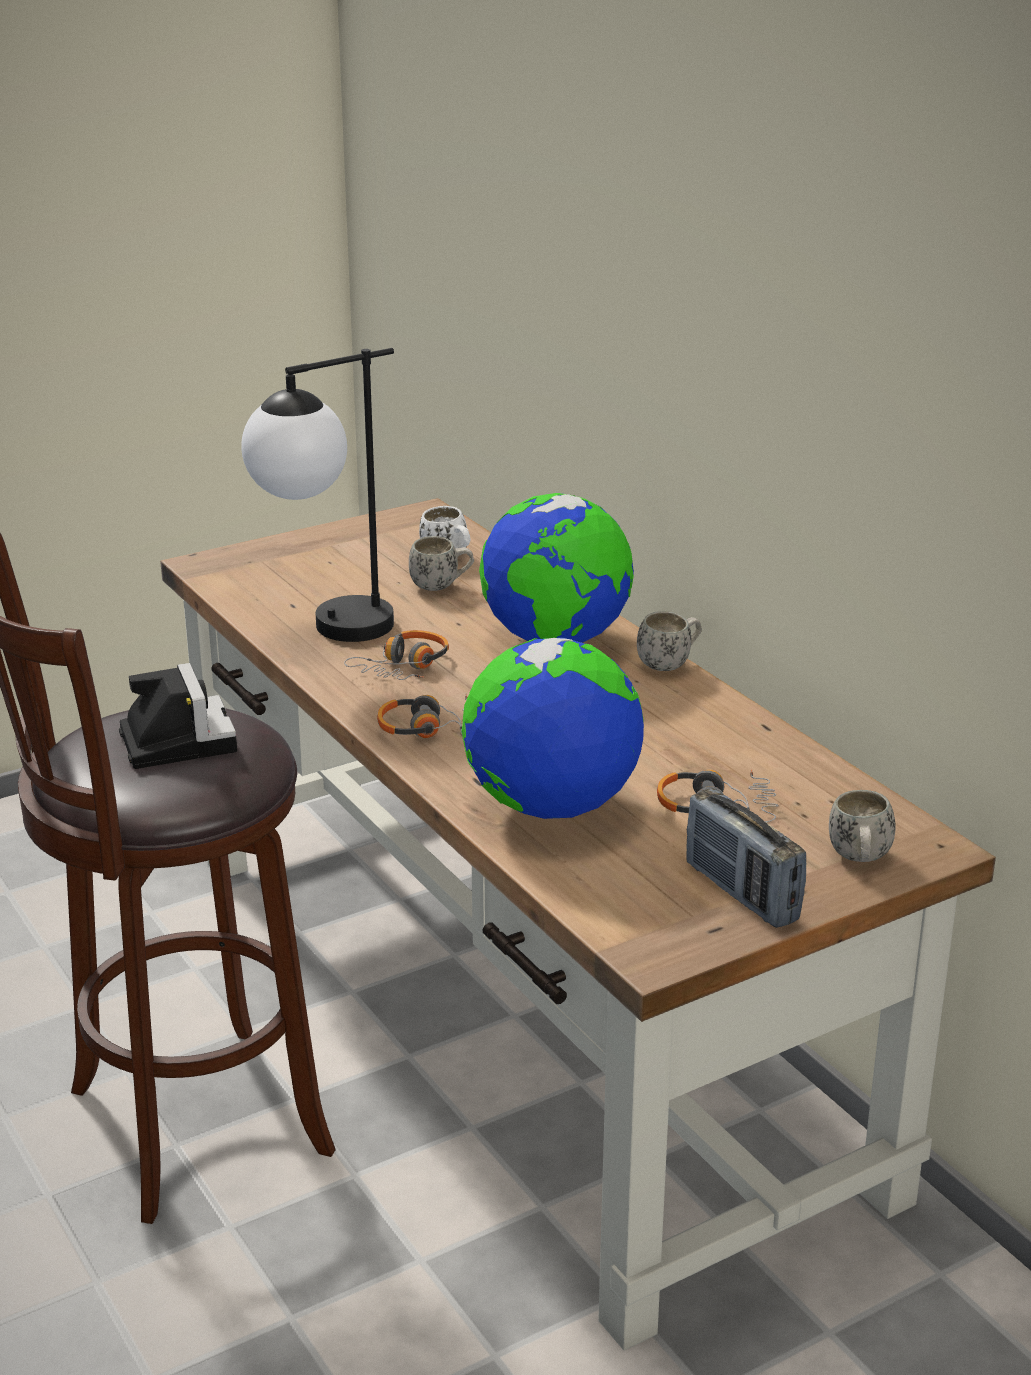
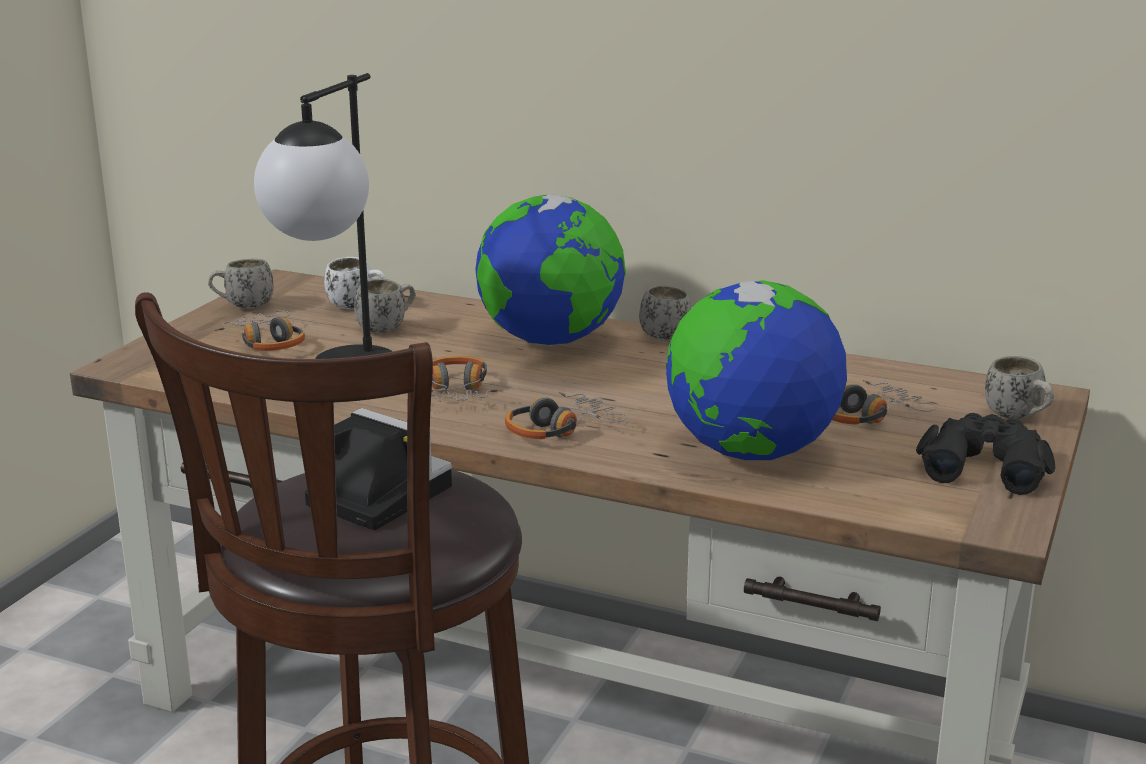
camera: 35 degrees left, 5 degrees down
(330, 573) = (266, 342): none -> headphones
(359, 532) = (243, 307): none -> white mug
(741, 893) = (985, 465): radio -> black binoculars

